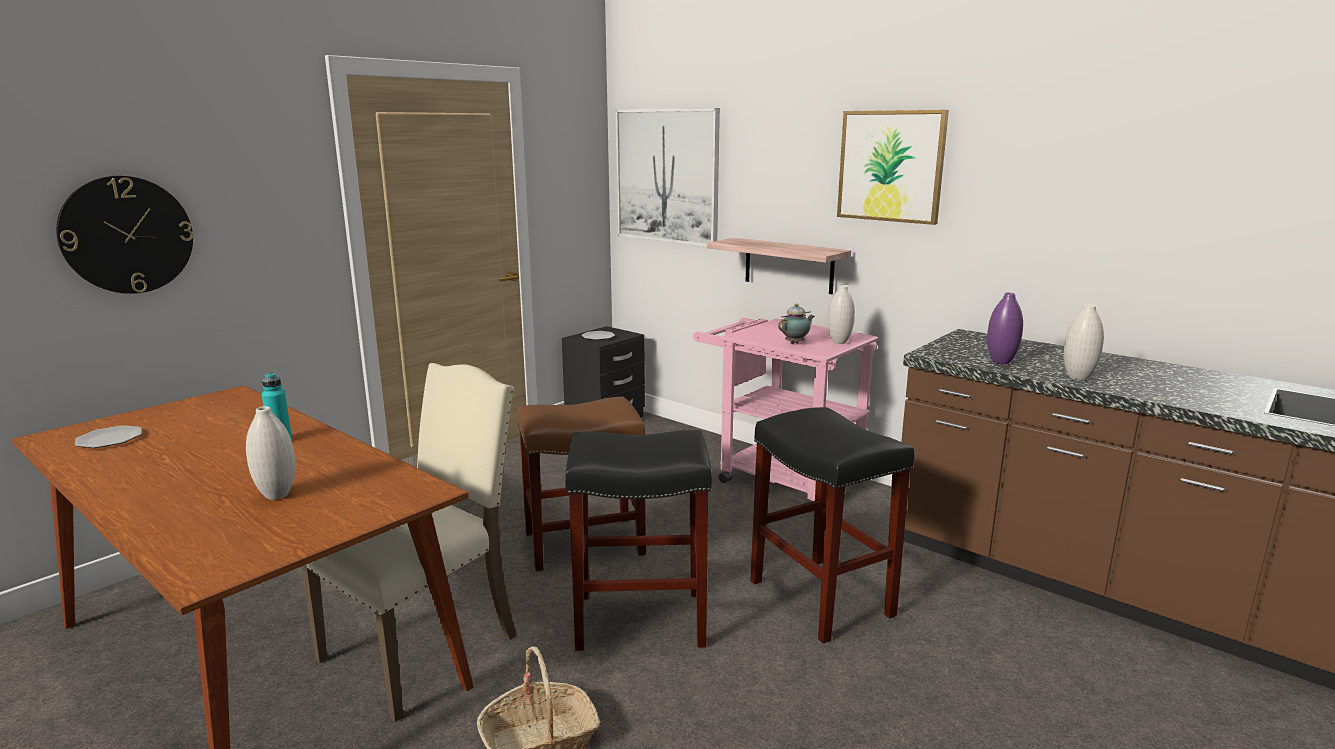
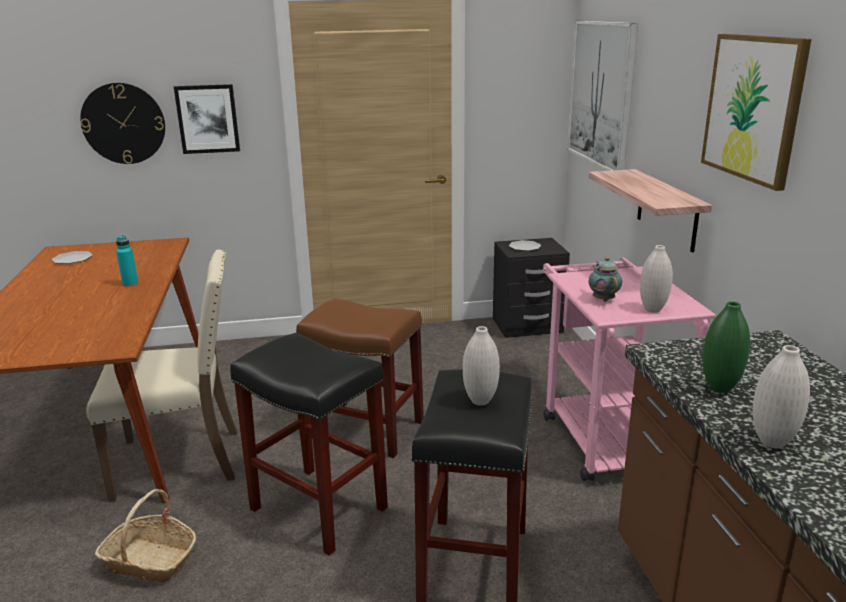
camera: 40 degrees right, 5 degrees up
(250, 222) = (208, 119): none -> picture
(277, 495) = (60, 322): white vase -> white vase (480, 401)
(796, 343) = (603, 299): teapot -> teapot turned 105 degrees counterclockwise
(1000, 362) = (719, 388): purple vase -> green vase

